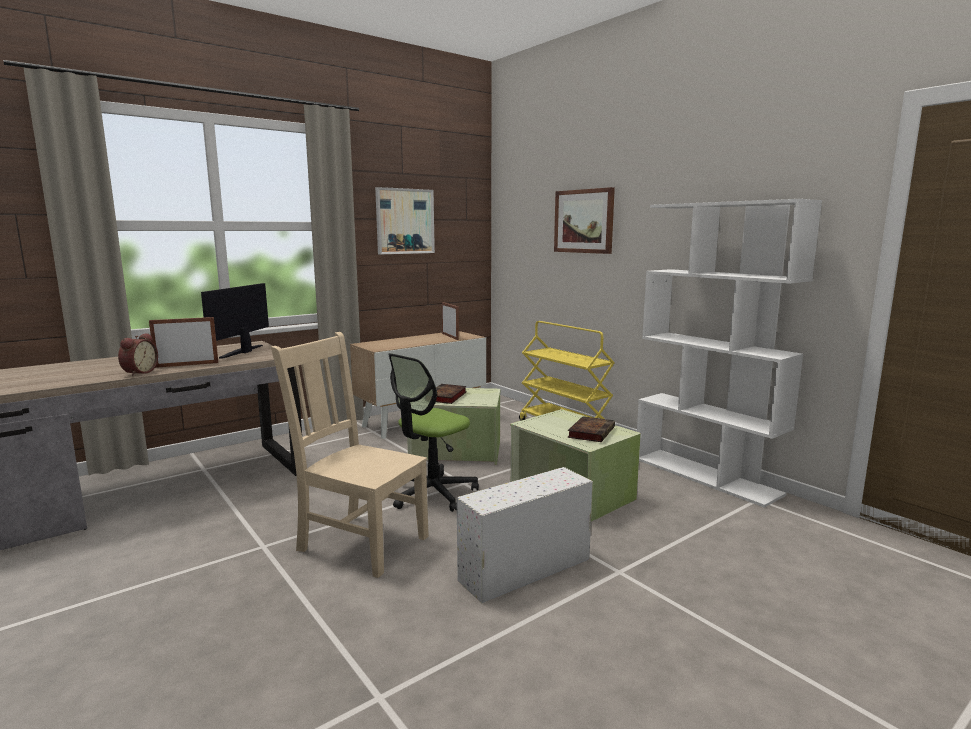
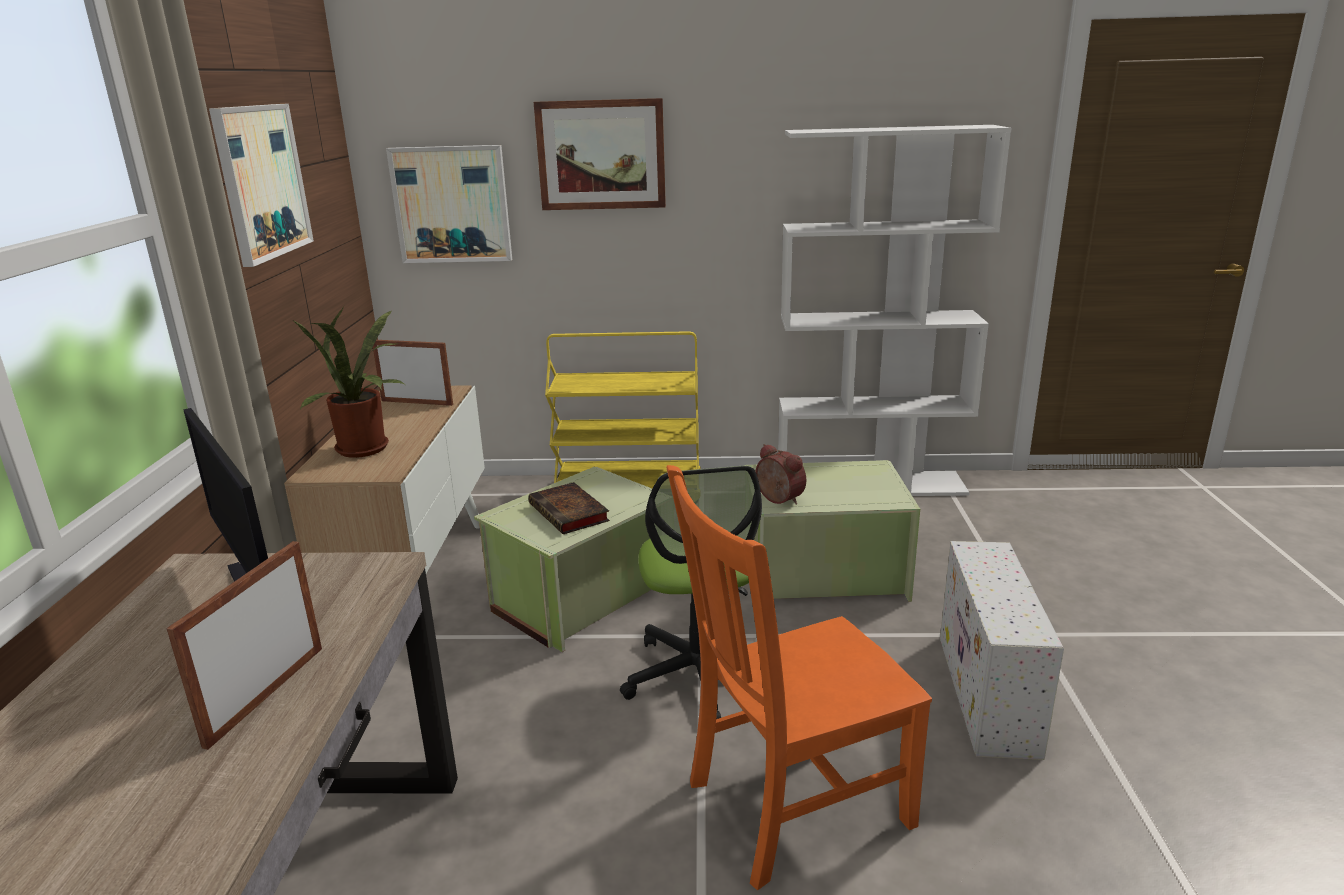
camera: 50 degrees left, 10 degrees up
(138, 372) = (229, 785): alarm clock -> alarm clock (777, 500)
(360, 542) = (791, 805): beige chair -> orange chair
(393, 343) = (367, 450): none -> potted plant
(522, 246) = (451, 204): none -> picture
(591, 432) = (855, 482): book -> none

